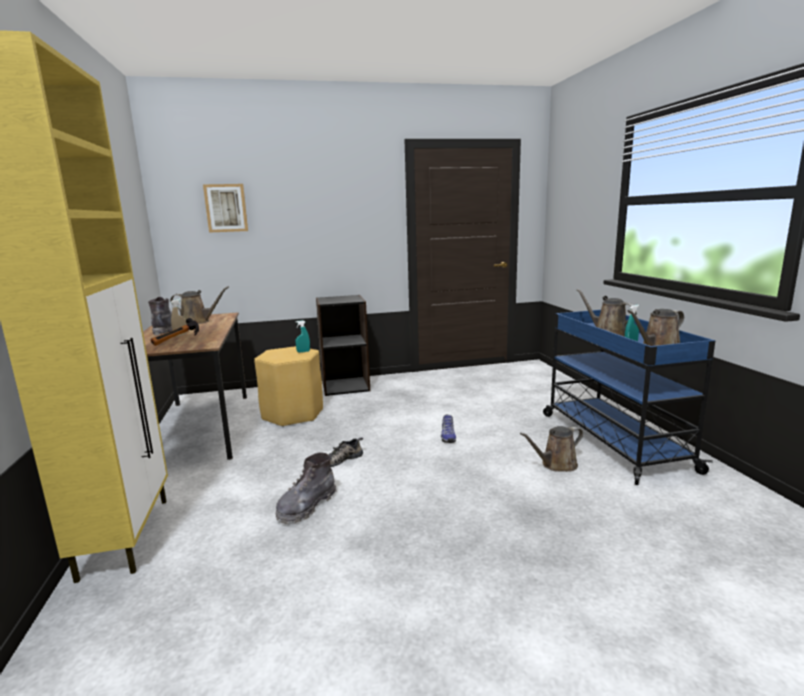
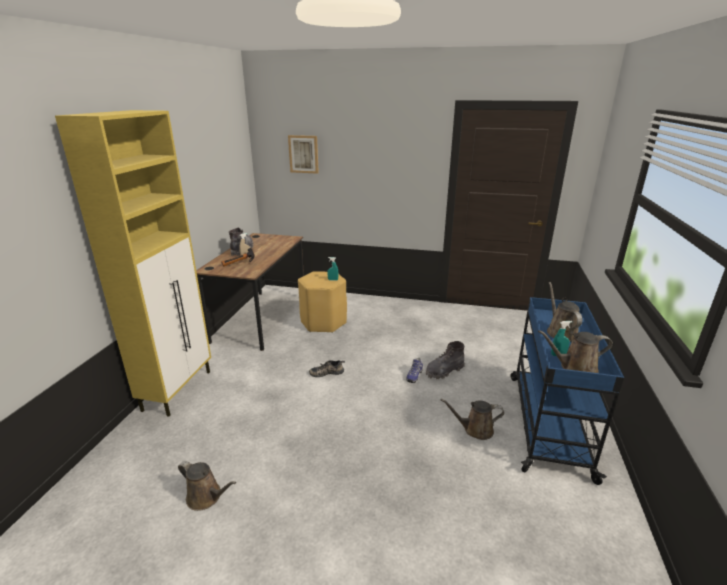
camera: 25 degrees right, 10 degrees up
(198, 322) = (268, 243): brown watering can -> brown watering can (206, 497)
(306, 506) = (279, 403): grey boot -> grey boot (444, 371)
(345, 386) = (378, 304): black bookcase -> none

